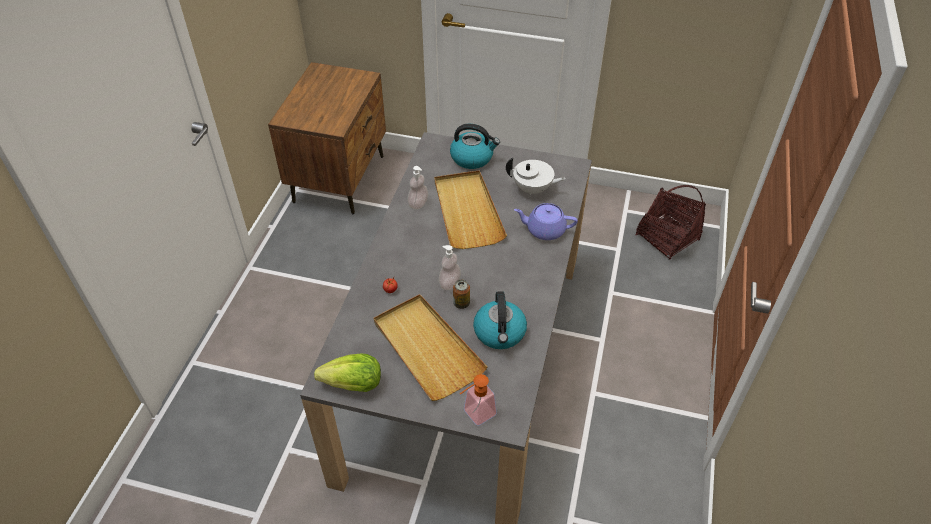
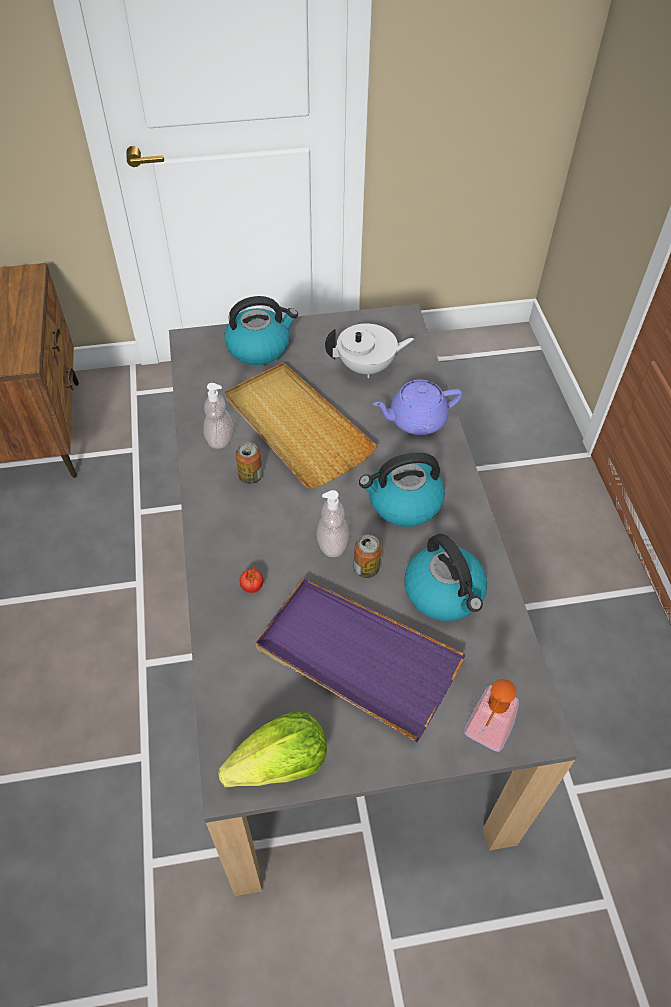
camera: 25 degrees left, 5 degrees up
(424, 230) = (250, 476): none -> can
(427, 348) = (357, 658): beige tray -> purple tray
(506, 275) = (403, 503): none -> kettle
(667, 237) = (491, 379): basket -> none

